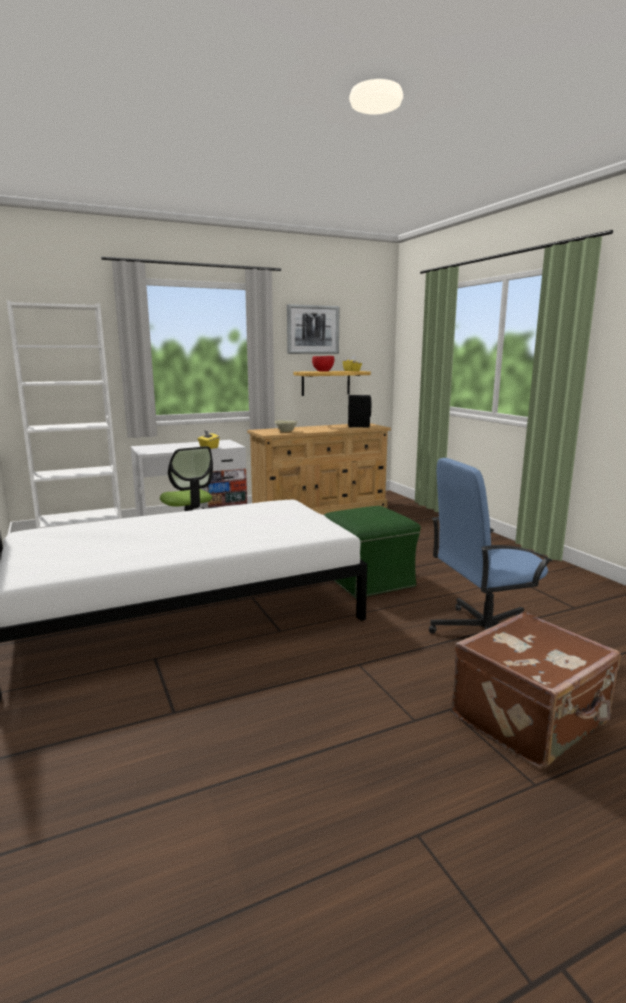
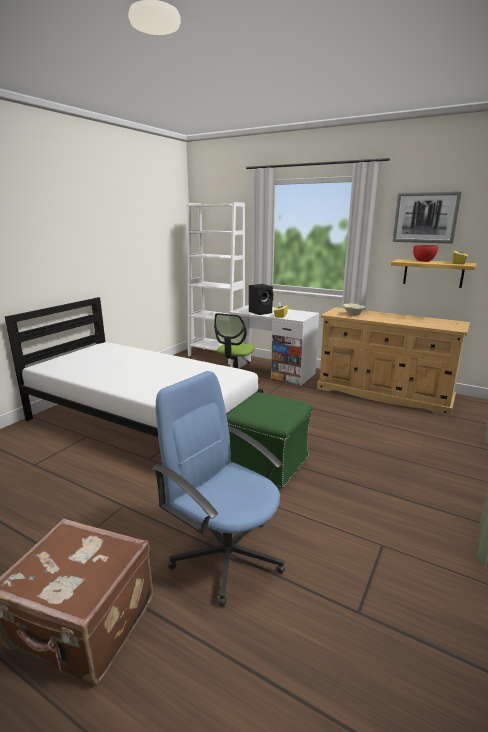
camera: 55 degrees right, 5 degrees up
(358, 426) = (439, 323): black speaker -> black speaker (261, 312)

